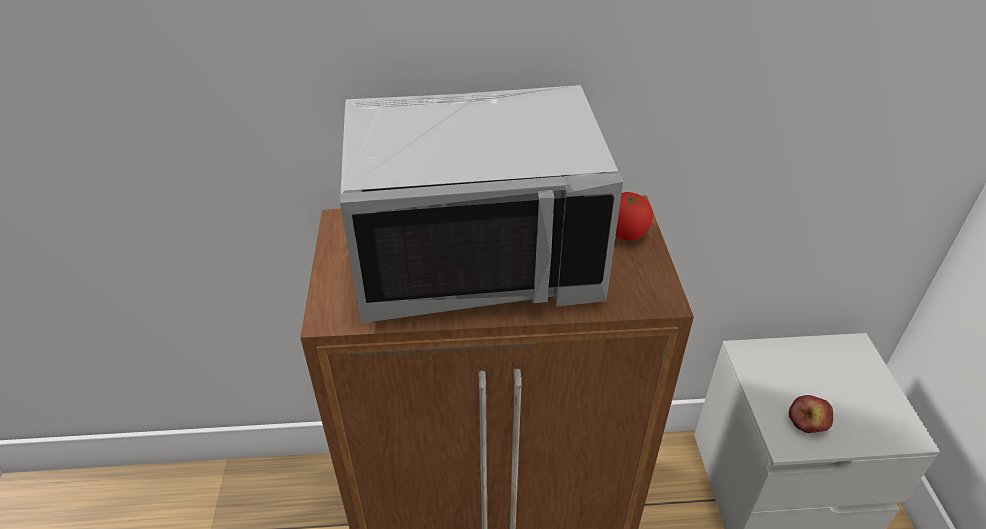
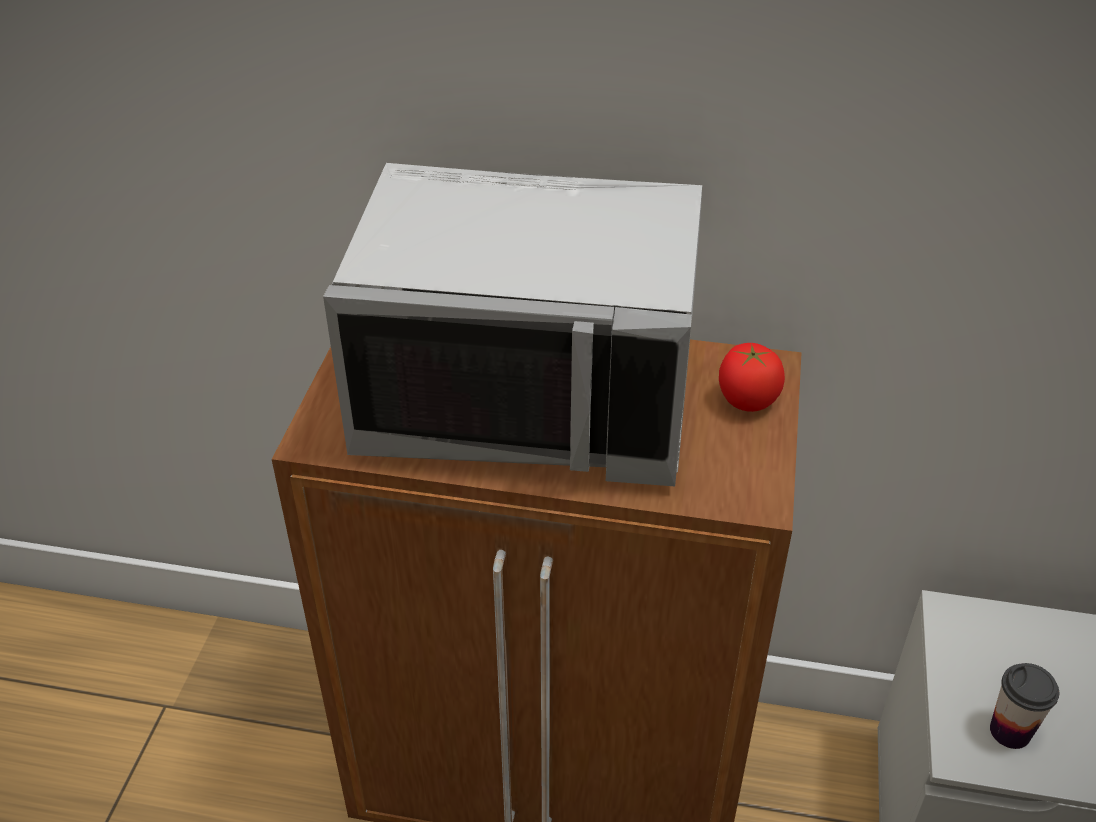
camera: 15 degrees right, 0 degrees up
(808, 421) = (1010, 731): apple -> cup

